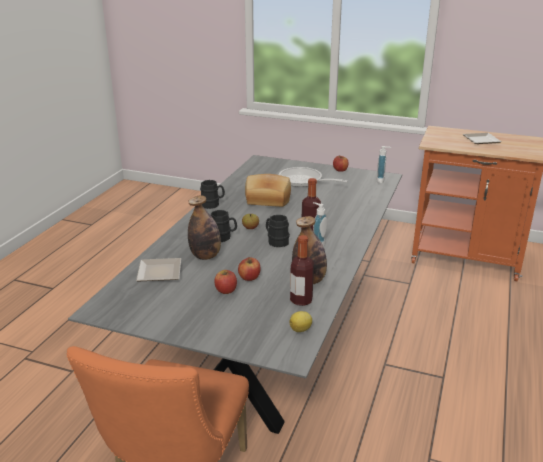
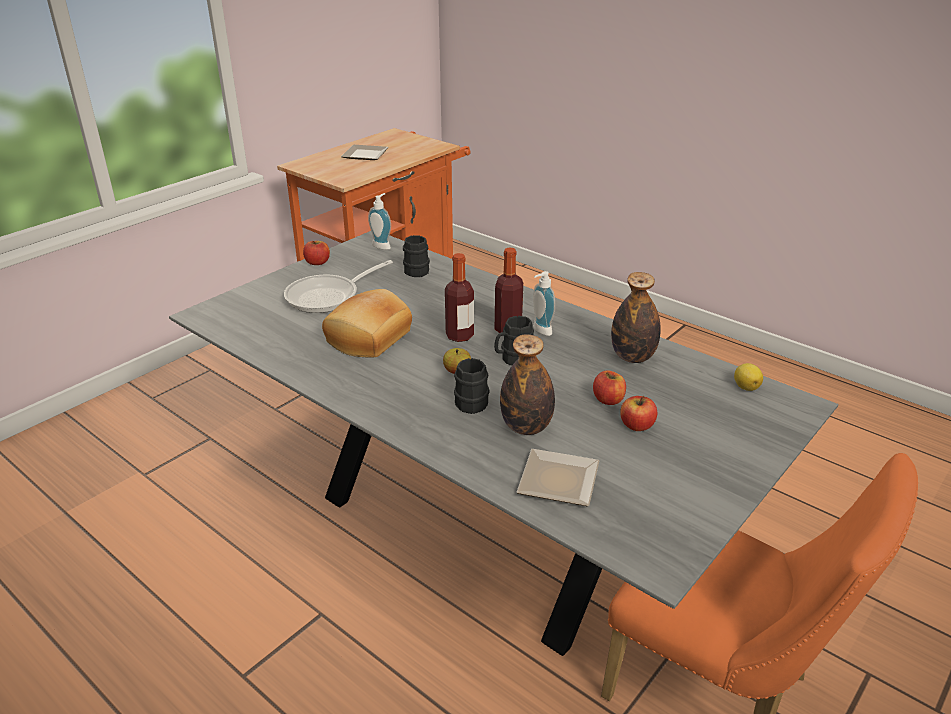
camera: 70 degrees left, 5 degrees up
(212, 204) = (343, 391): black mug -> black mug (417, 269)
(301, 300) = (679, 373): bottle -> bottle (459, 336)

